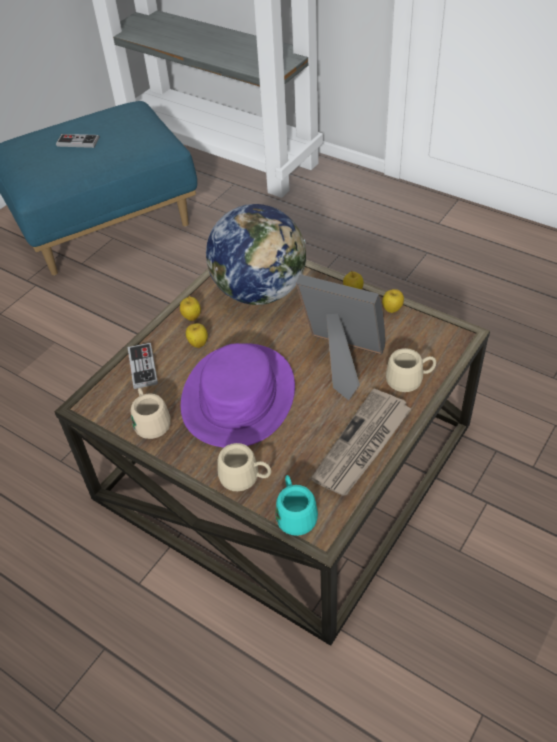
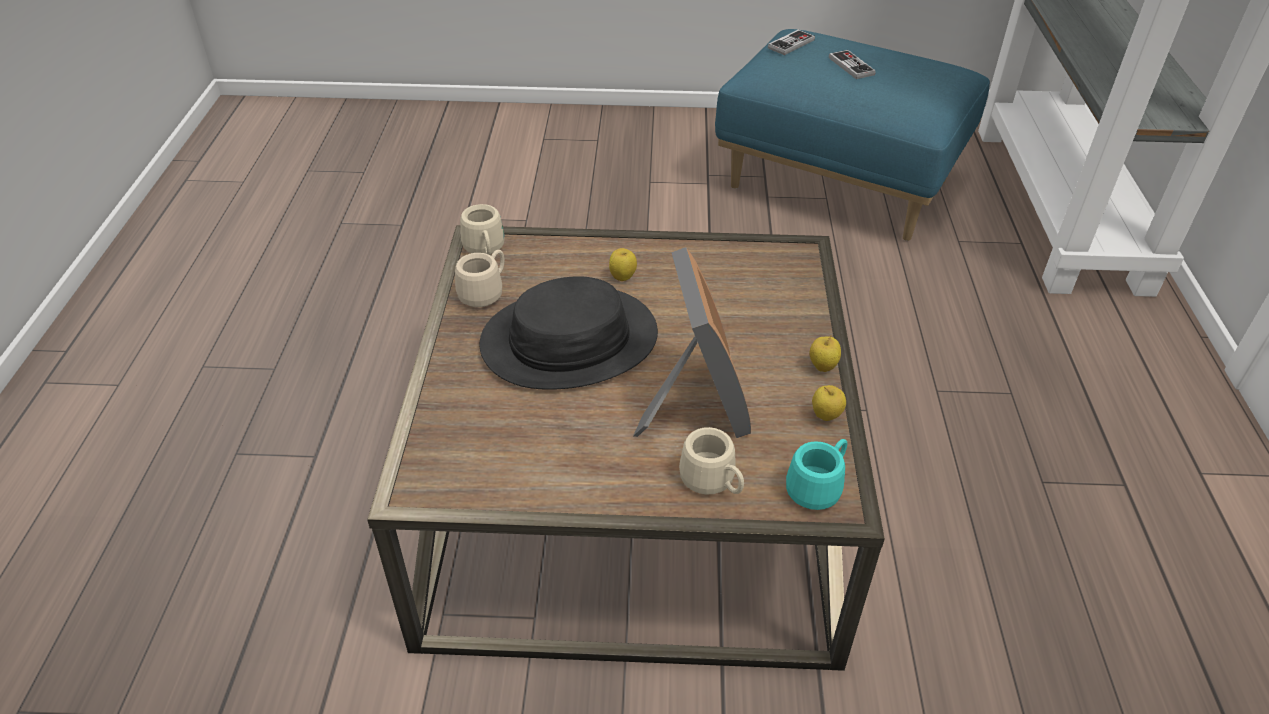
camera: 55 degrees right, 5 degrees down
(143, 367) = (556, 253): game controller -> game controller (791, 44)
(191, 317) = (658, 255): apple -> none
(239, 396) = (569, 341): purple hat -> black hat
(245, 478) = (453, 395): beige mug -> beige mug (485, 250)
(260, 291) = (748, 288): globe -> none
(295, 513) = (427, 456): turquoise mug -> turquoise mug (818, 486)
(362, 445) = (567, 477): newspaper -> none

